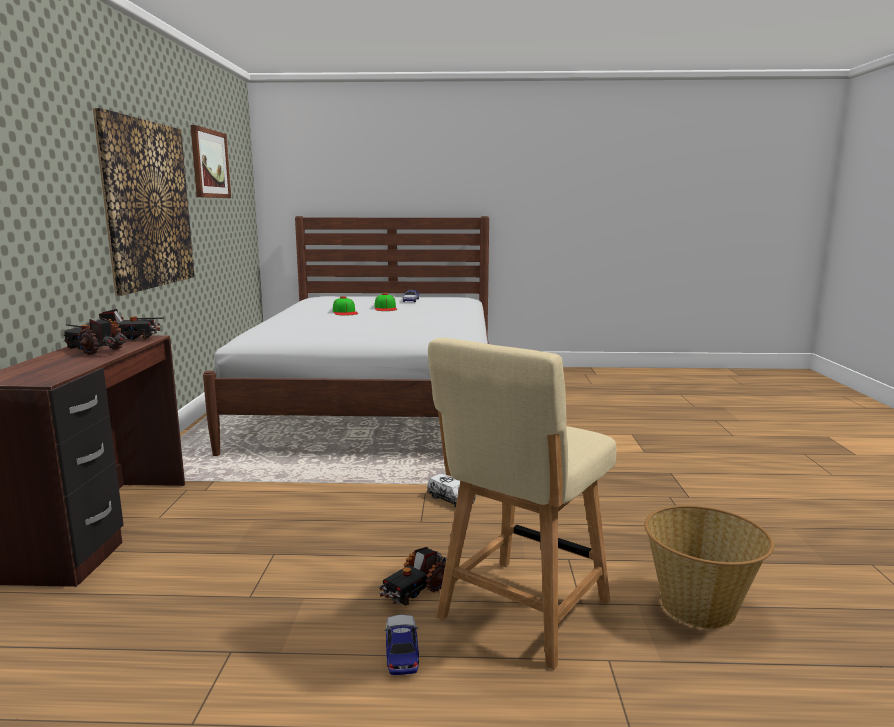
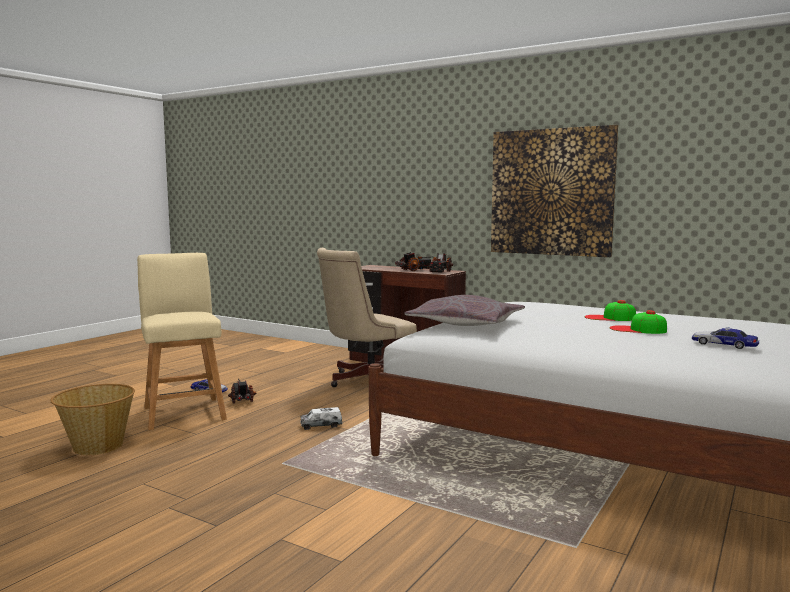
camera: 120 degrees right, 5 degrees down
(209, 164) = (698, 148): picture -> none
(243, 527) = (365, 381): none -> beige office chair
(417, 331) = (466, 324): none -> grey pillow

